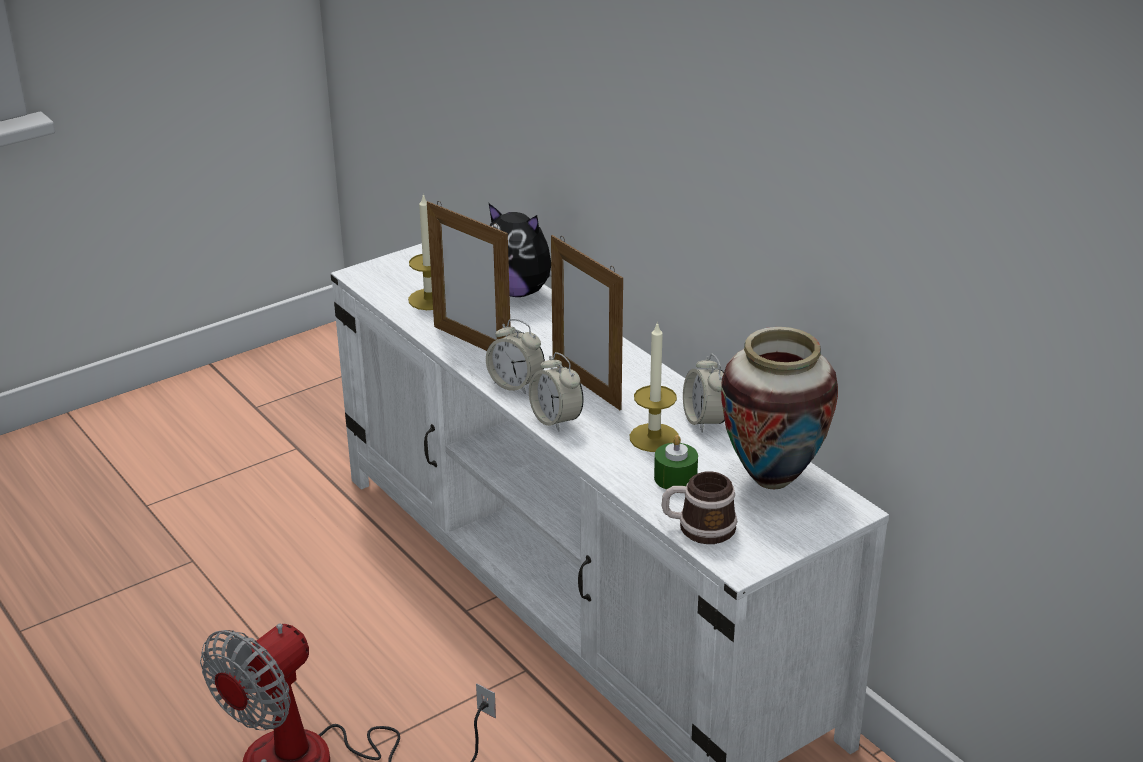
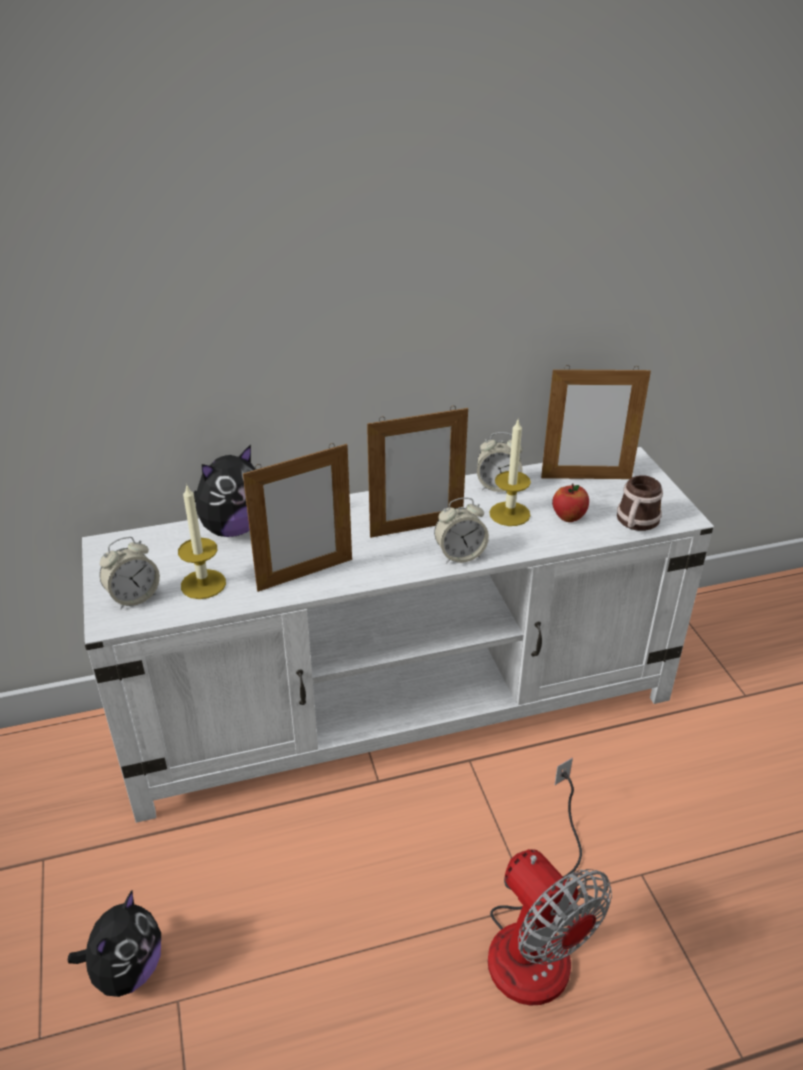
camera: 70 degrees left, 5 degrees up
(211, 526) = (127, 970): none -> plush toy
(516, 384) = (392, 564): alarm clock -> alarm clock (134, 597)
(675, 478) = (568, 517): green candle -> apple
(772, 479) = (586, 478): vase -> picture frame

